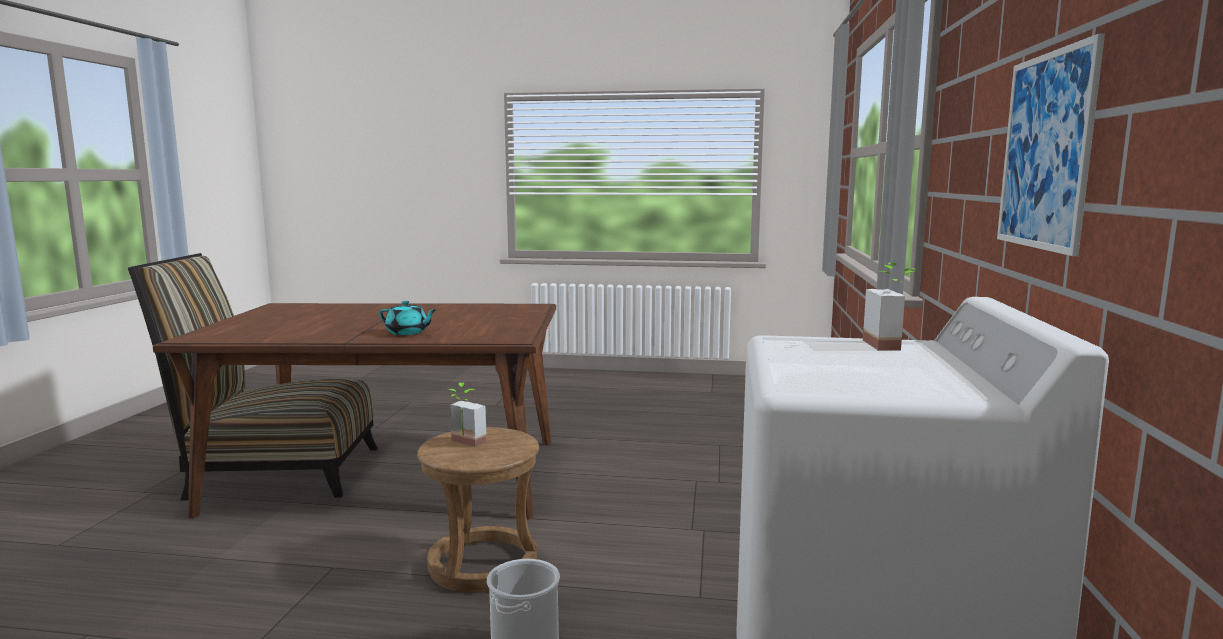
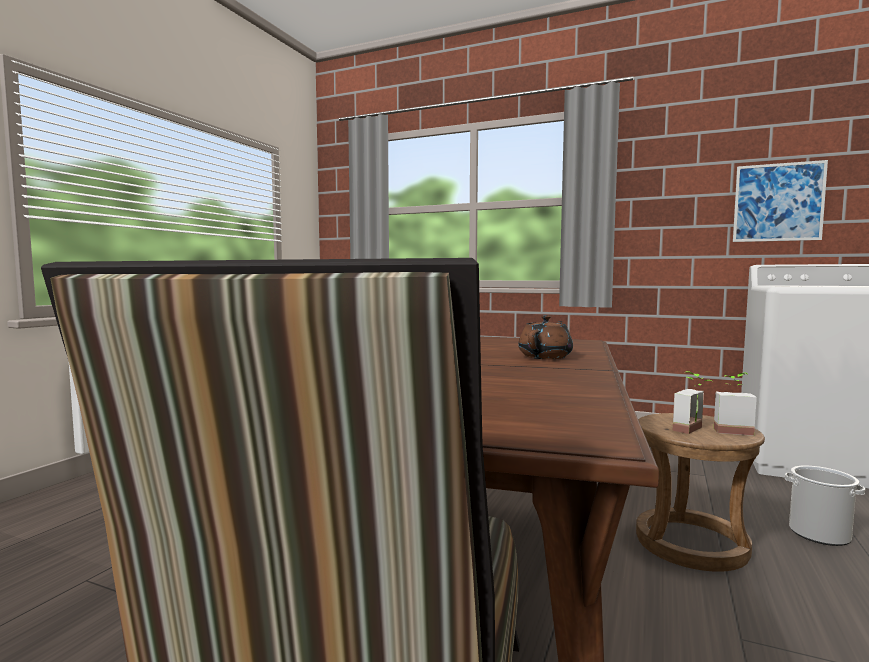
camera: 75 degrees left, 5 degrees down
(408, 332) = (546, 357): turquoise teapot -> brown teapot
(891, 345) = (779, 285): potted plant -> potted plant (731, 430)

